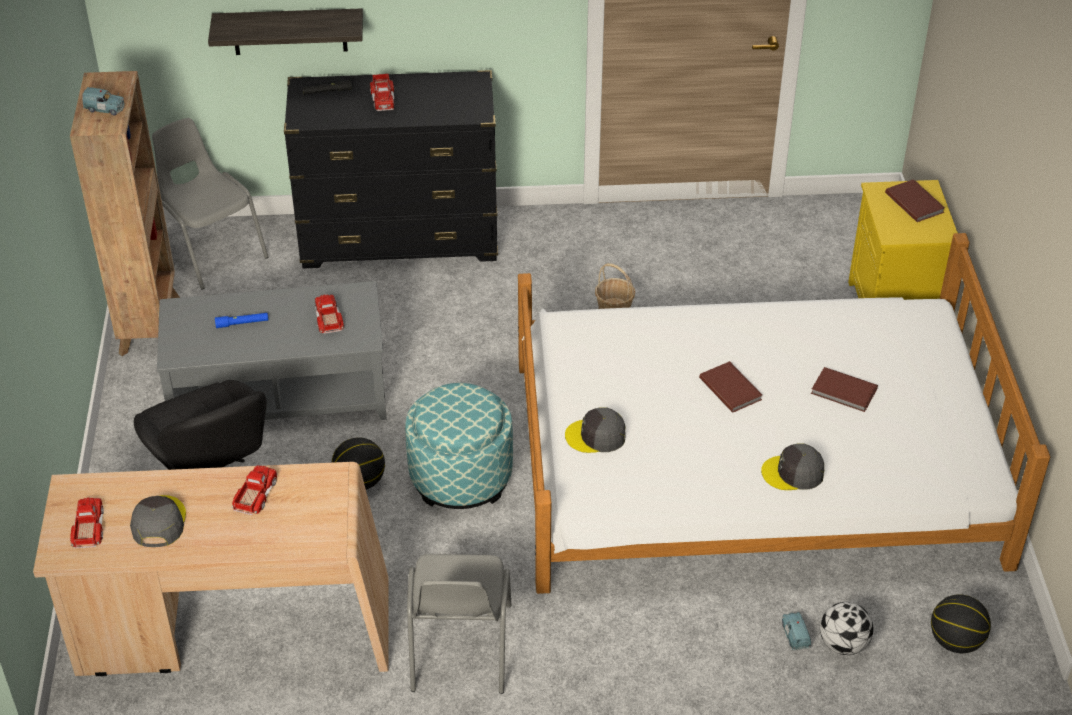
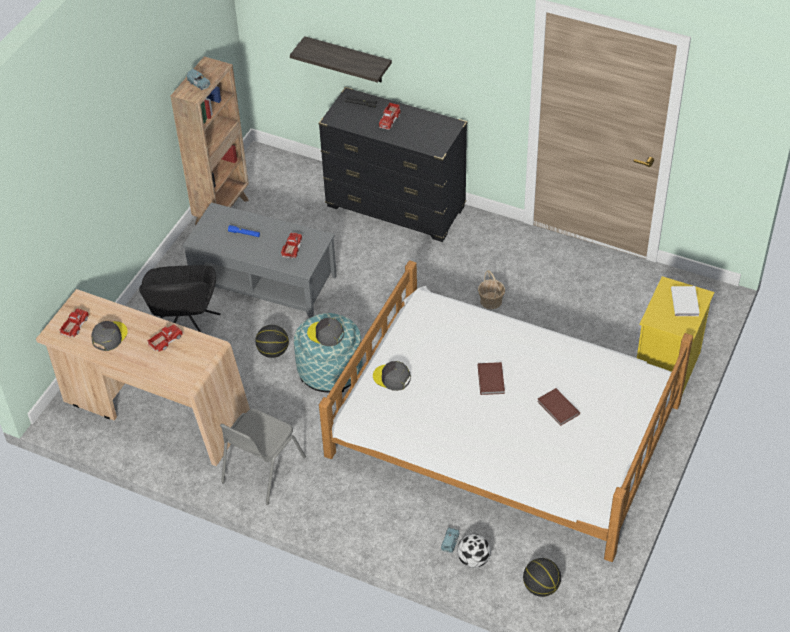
camera: 30 degrees right, 5 degrees up
(211, 250) = (284, 176): grey chair -> none
(793, 473) = (488, 446): grey cap -> grey cap (326, 334)
(915, 202) = (685, 302): brown book -> white book

